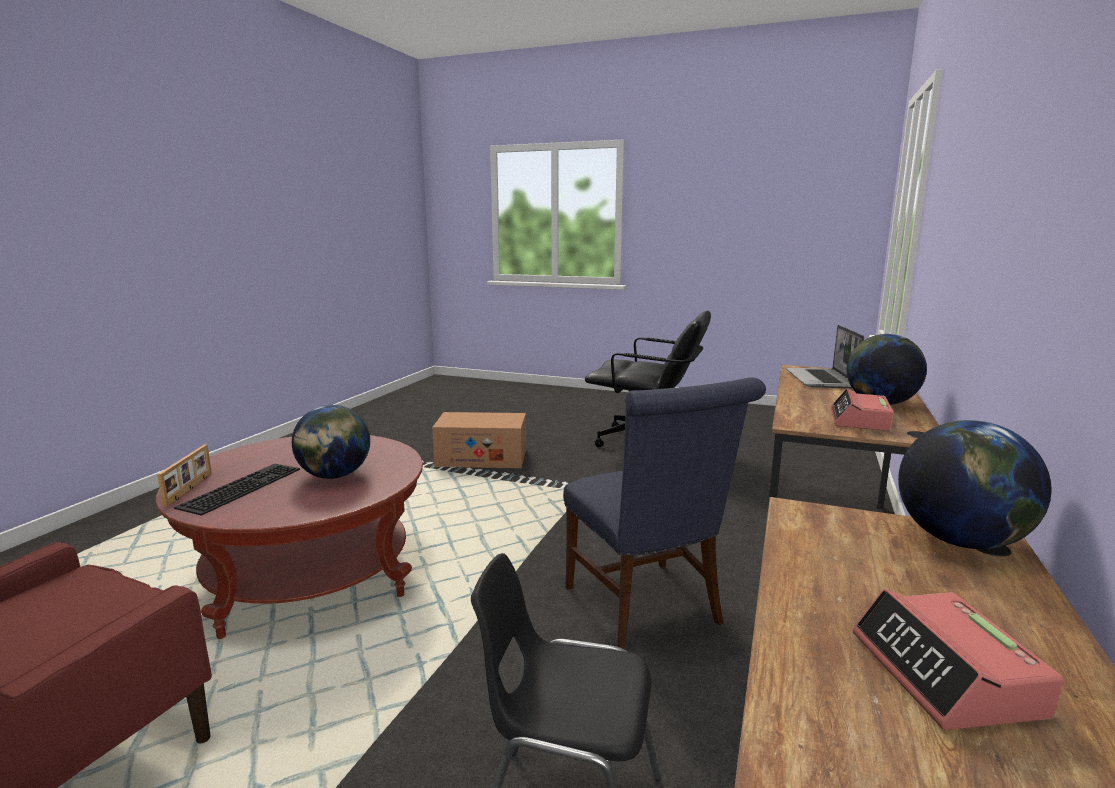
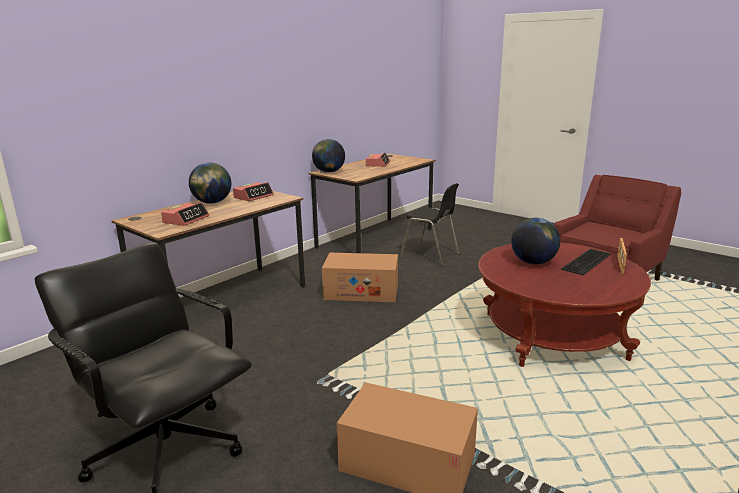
camera: 160 degrees left, 5 degrees up
(647, 609) = (361, 291): blue chair -> cardboard box
(821, 380) = (186, 219): laptop -> alarm clock

